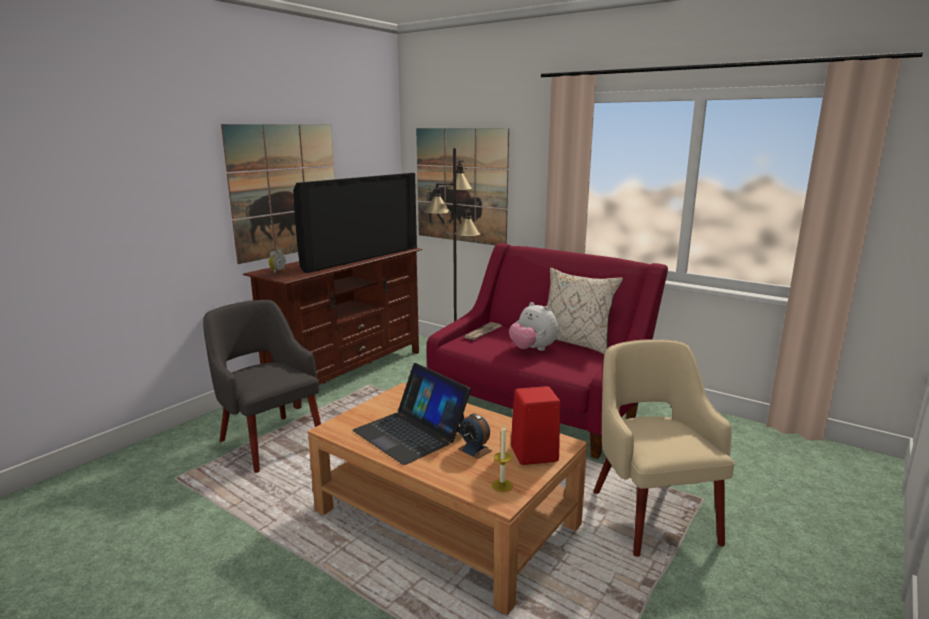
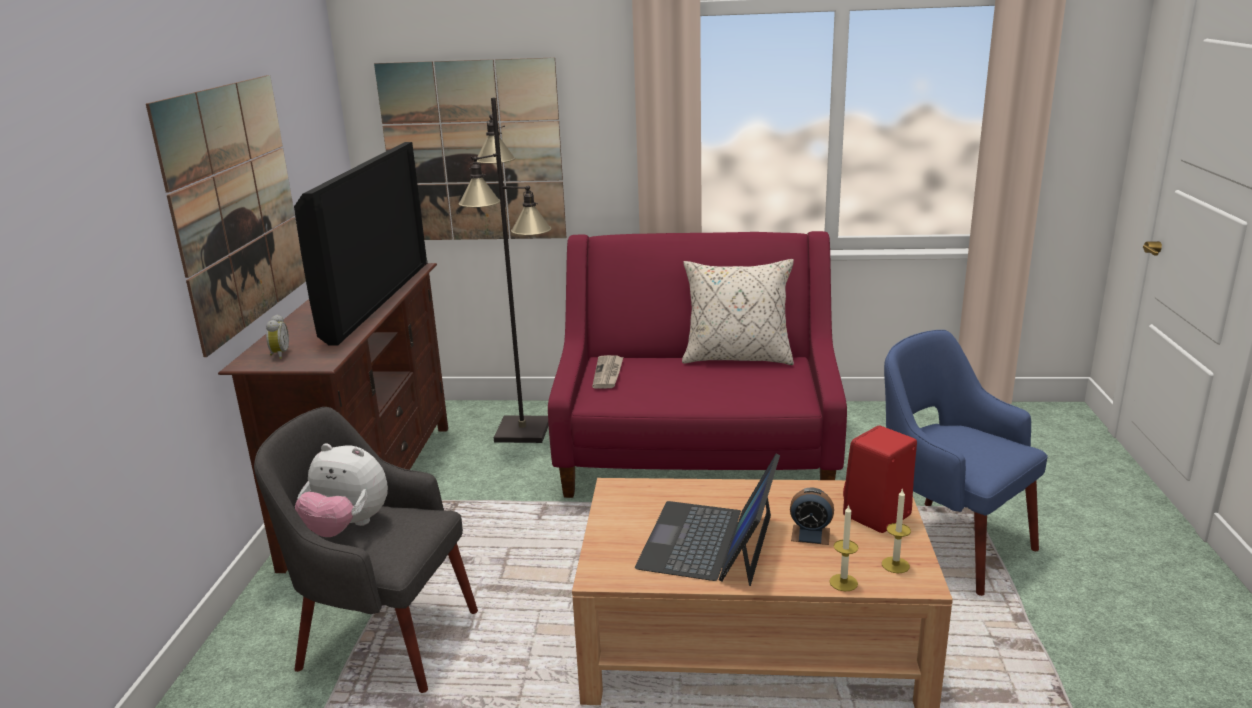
camera: 30 degrees left, 5 degrees up
(411, 433) = (709, 542): laptop -> laptop turned 90 degrees clockwise
(454, 482) = (843, 582): none -> candle
(532, 349) = (703, 381): plush toy -> plush toy (347, 527)
(652, 515) = (948, 544): beige armchair -> blue armchair

